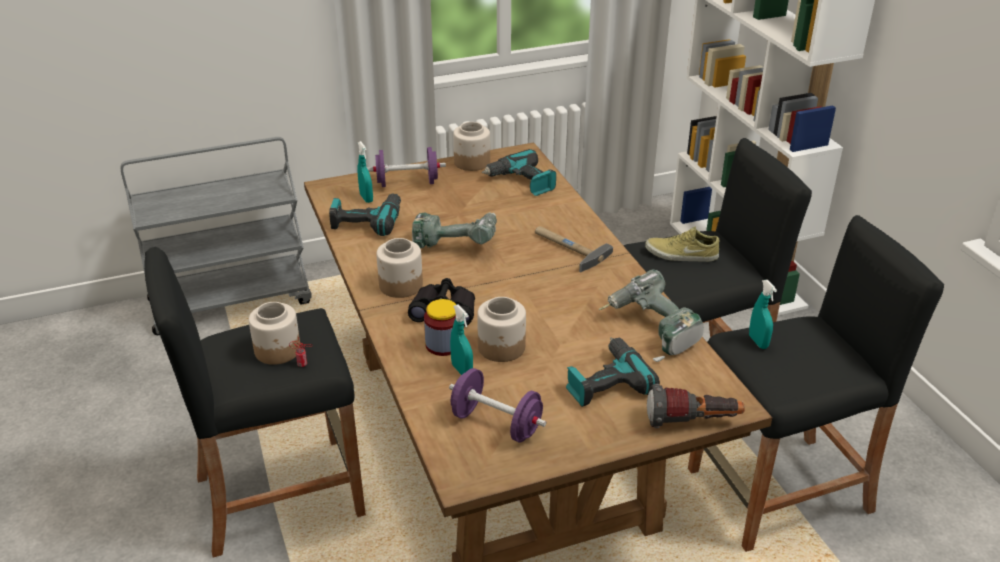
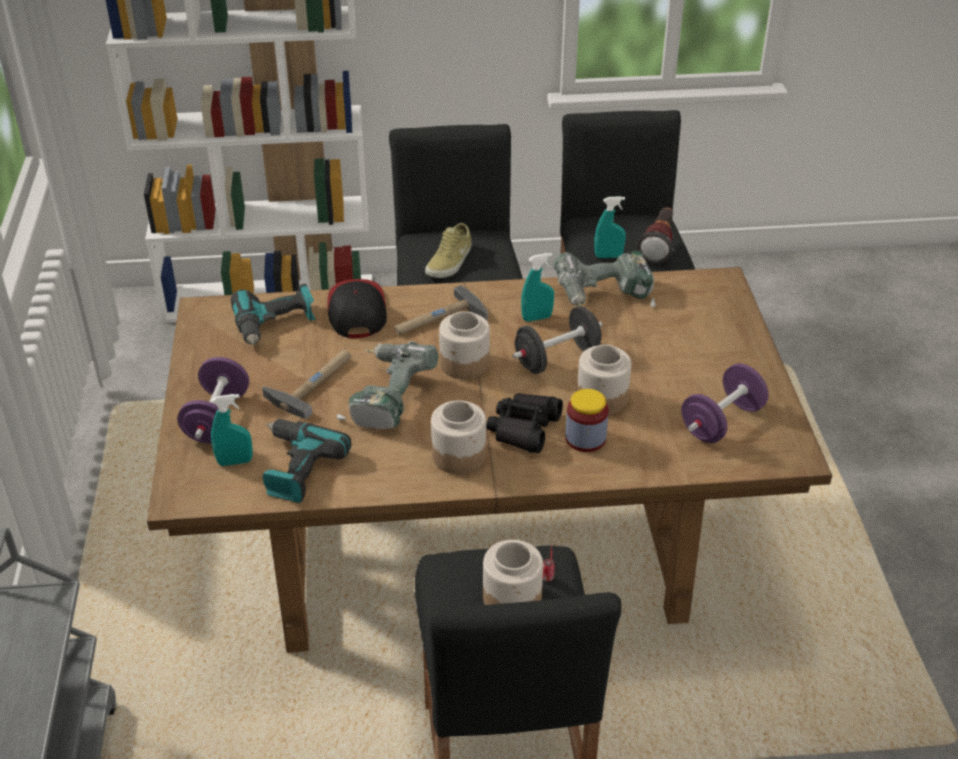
camera: 75 degrees left, 5 degrees up
(461, 210) = (314, 383): none -> hammer
(462, 370) = (633, 432): turquoise spray bottle -> turquoise spray bottle (537, 318)
(471, 162) = (199, 355): jar -> jar (464, 364)
(545, 315) = (557, 358): none -> black dumbbell
(557, 211) = (356, 311): none -> cap
(605, 381) = (674, 343): power drill -> none
(692, 423) = (741, 308): flashlight -> flashlight (659, 245)

